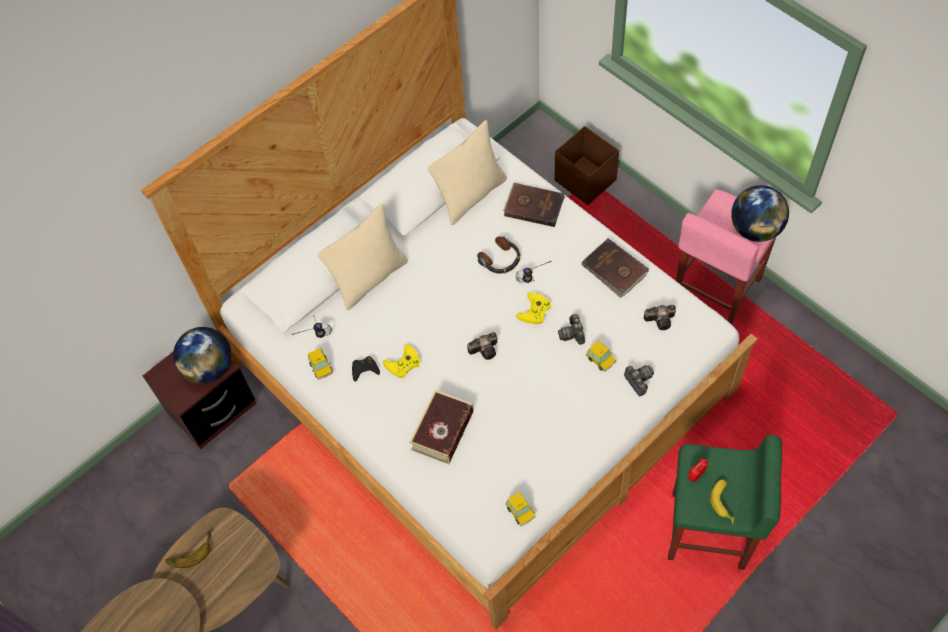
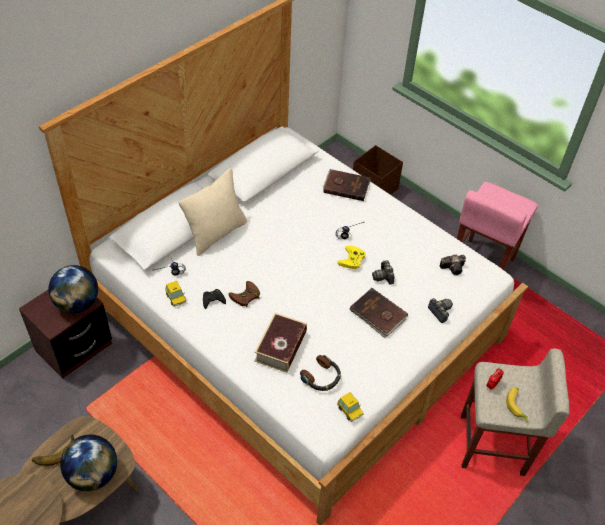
camera: 10 degrees left, 10 degrees down
(403, 364) = (245, 296): yellow game controller -> brown game controller
(471, 195) = (296, 178): beige pillow -> none
(486, 349) = (314, 286): camera -> none
(500, 260) = (322, 222): headphones -> headphones (321, 377)
(601, 360) = (408, 296): toy car -> none
(614, 270) = (413, 232): brown book -> brown book (378, 314)
(709, 531) = (493, 445): green stool -> beige stool
(755, 229) = (518, 209): globe -> globe (93, 475)

